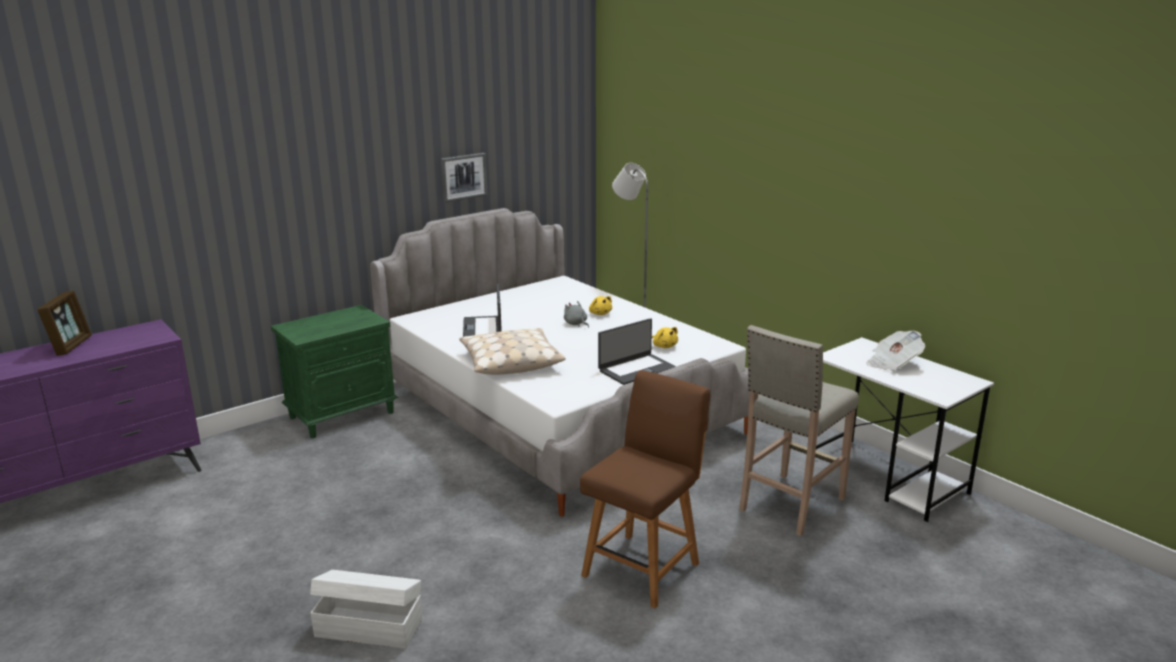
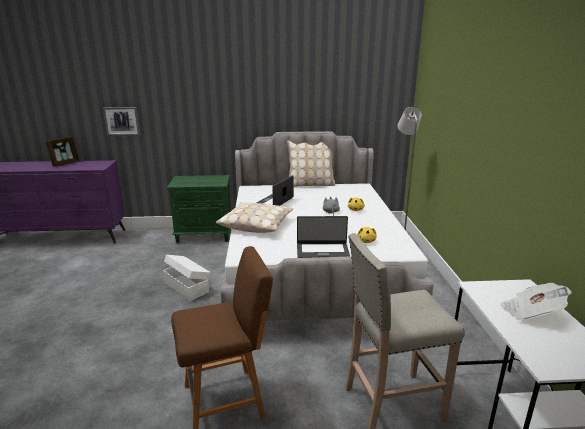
camera: 35 degrees right, 0 degrees up
(368, 626) = (52, 358): white storage box -> white storage box (187, 287)
(463, 177) = (305, 107): picture -> picture (122, 121)
(491, 293) = (310, 184): none -> beige pillow

